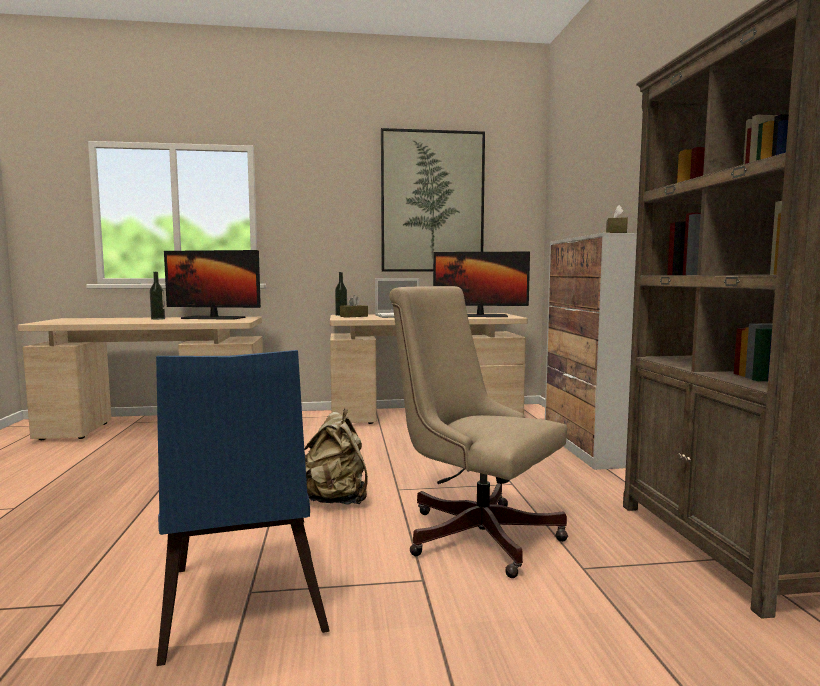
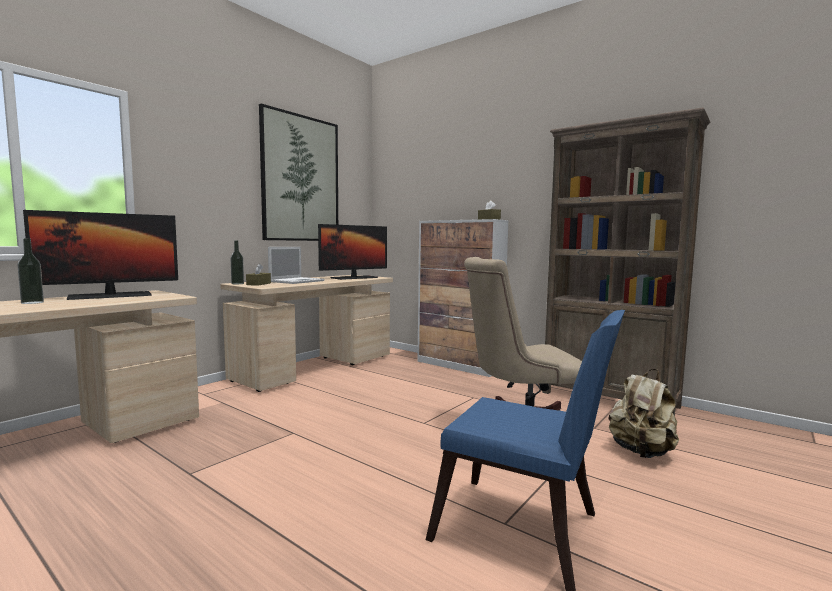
camera: 45 degrees left, 0 degrees up
(335, 500) = (404, 445): beige backpack -> beige backpack (641, 452)

